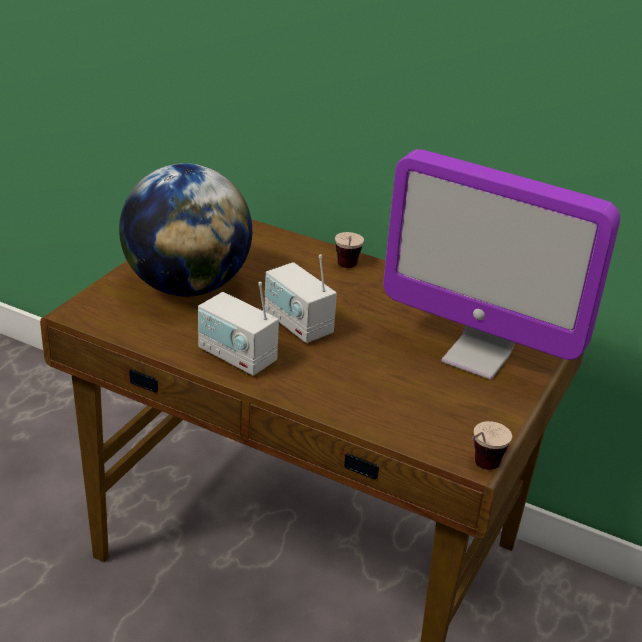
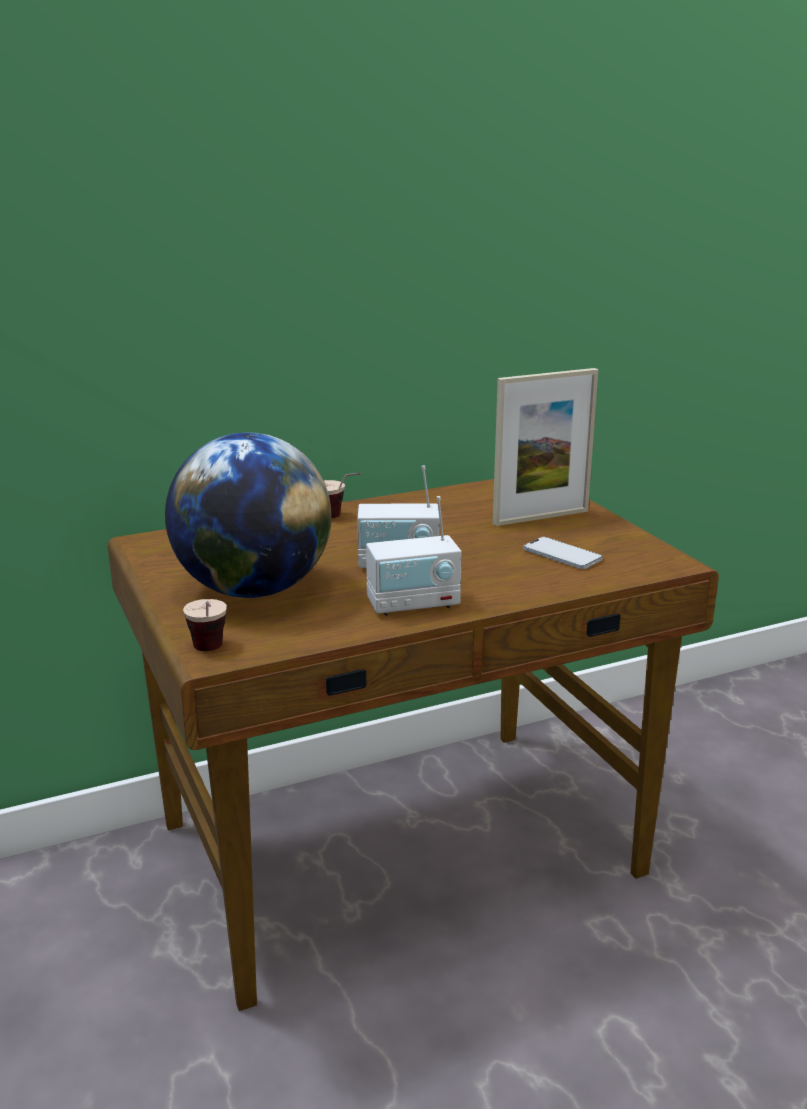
camera: 50 degrees left, 10 degrees down
(411, 393) = (562, 555): none -> phone
(477, 356) = (541, 517): monitor -> picture frame
(479, 470) = (692, 565): cup -> cup (210, 653)

